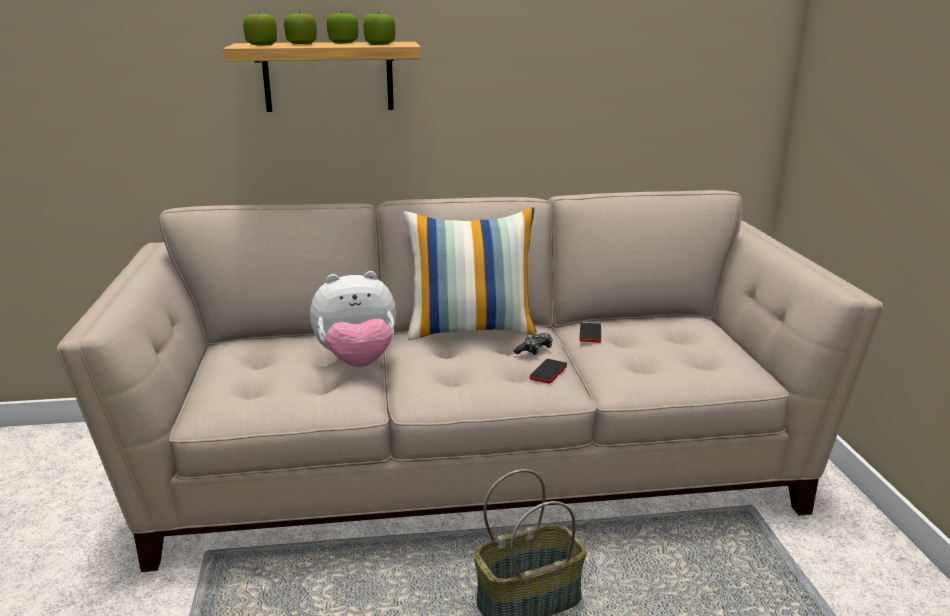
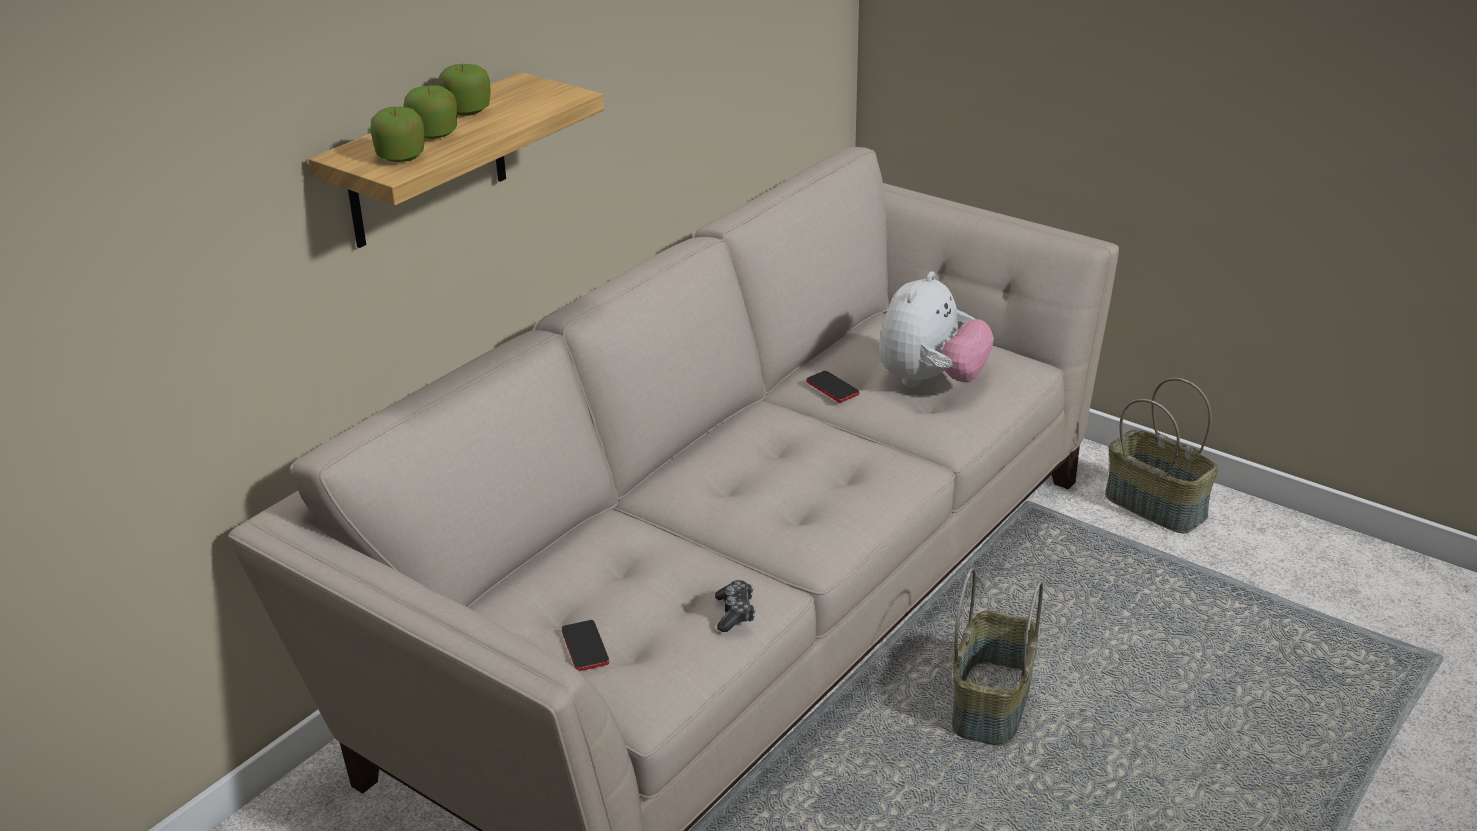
camera: 45 degrees left, 10 degrees up
(357, 362) = (677, 549): plush toy -> plush toy (930, 381)
(380, 44) = (536, 102): apple -> none
(471, 329) = (710, 444): pillow -> none
(534, 350) = (820, 437): game controller -> game controller (735, 613)
(548, 372) = (875, 455): phone -> phone (585, 647)
(863, 563) = (1157, 505): none -> basket

